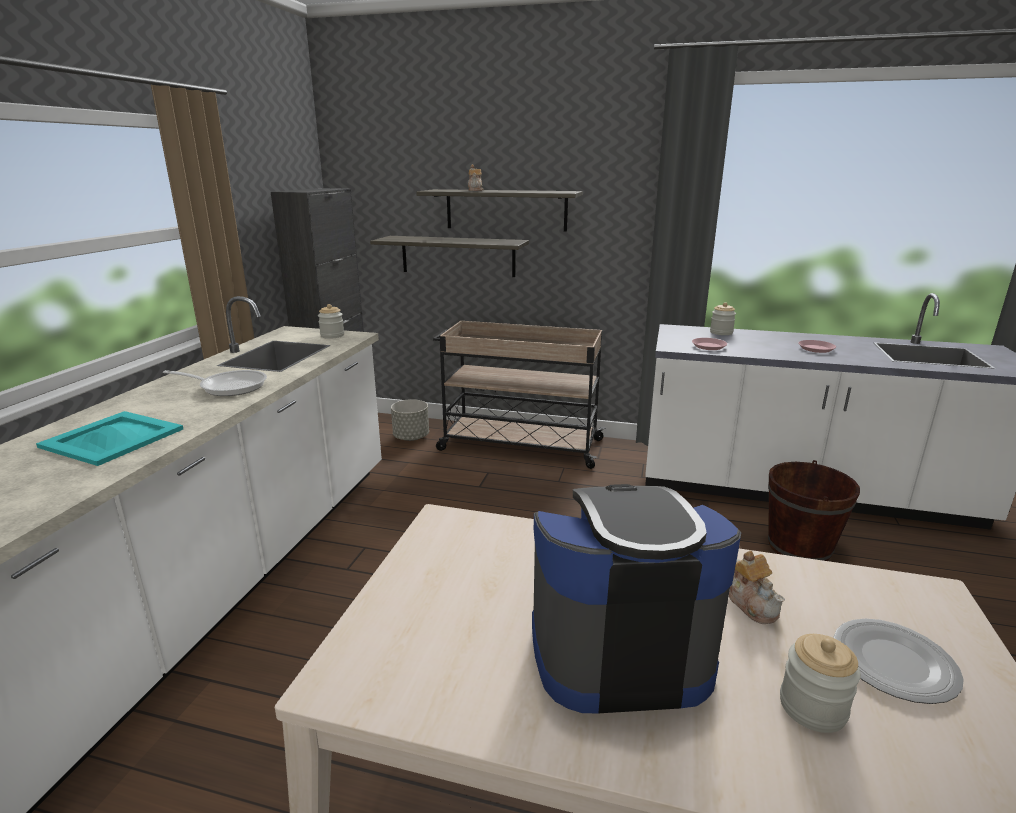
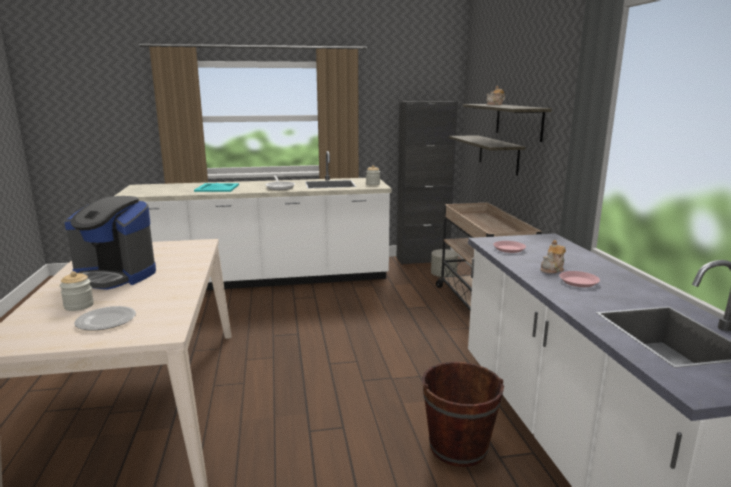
camera: 65 degrees right, 5 degrees down
(618, 651) = (114, 276): coffee machine -> coffee machine turned 135 degrees clockwise
(721, 332) = (567, 250): jar -> none
(752, 604) = (149, 294): teapot -> teapot (552, 269)

